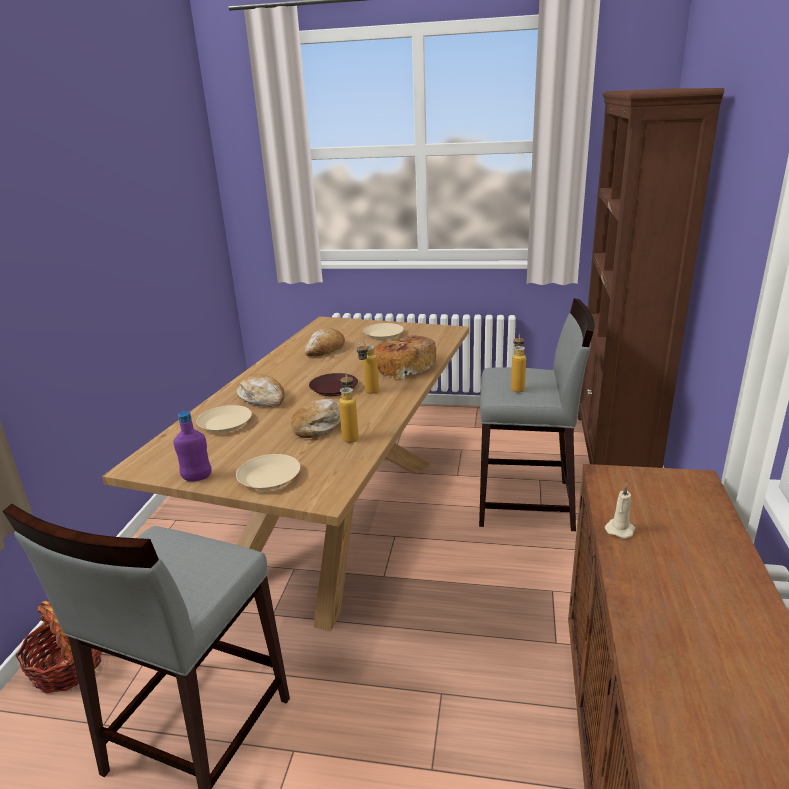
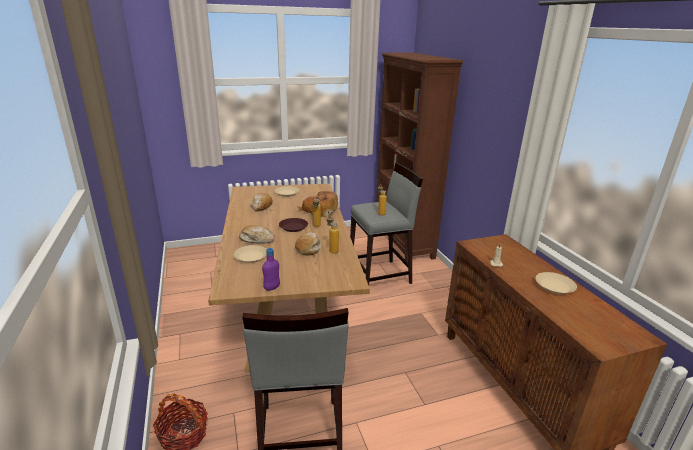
camera: 30 degrees left, 0 degrees up
(269, 477) = (312, 278): beige plate -> beige plate (554, 286)

